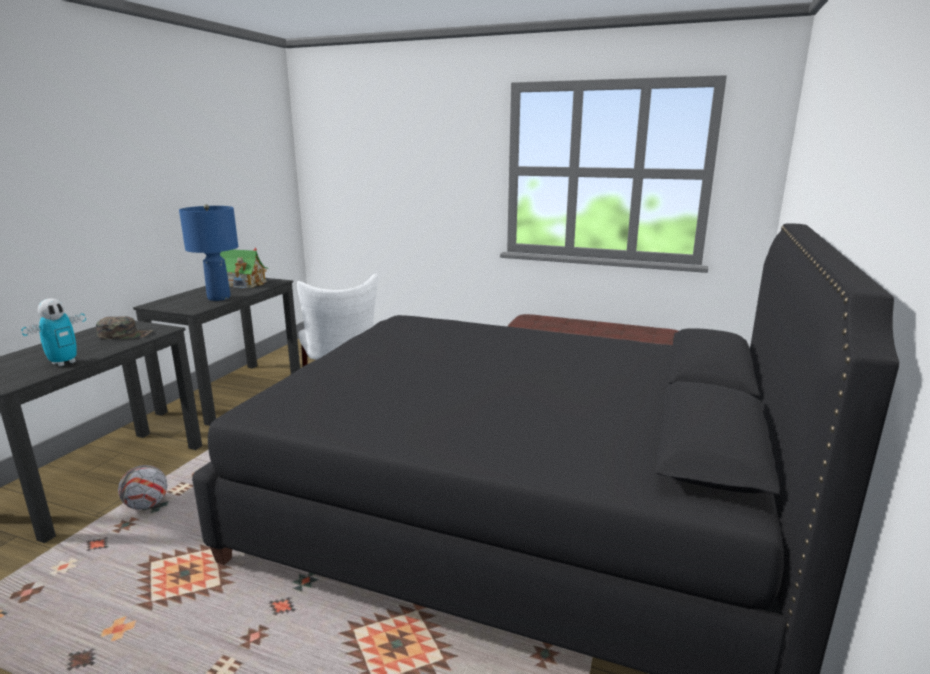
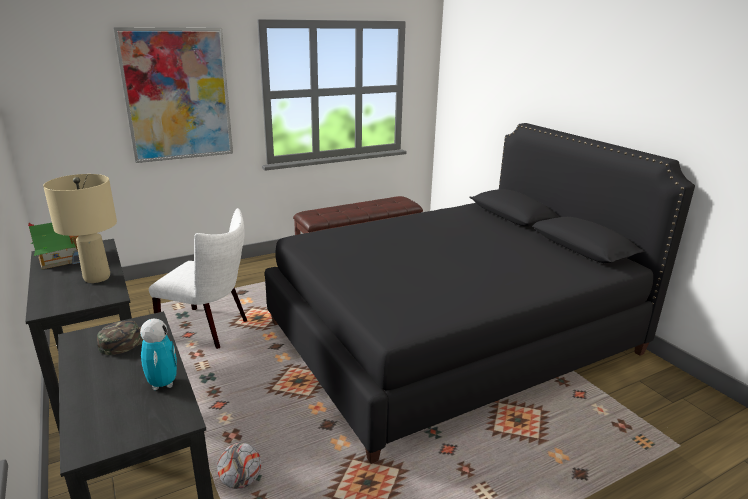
camera: 50 degrees left, 5 degrees up
(219, 298) = (97, 277): blue table lamp -> beige table lamp
(423, 164) = (177, 95): none -> picture

